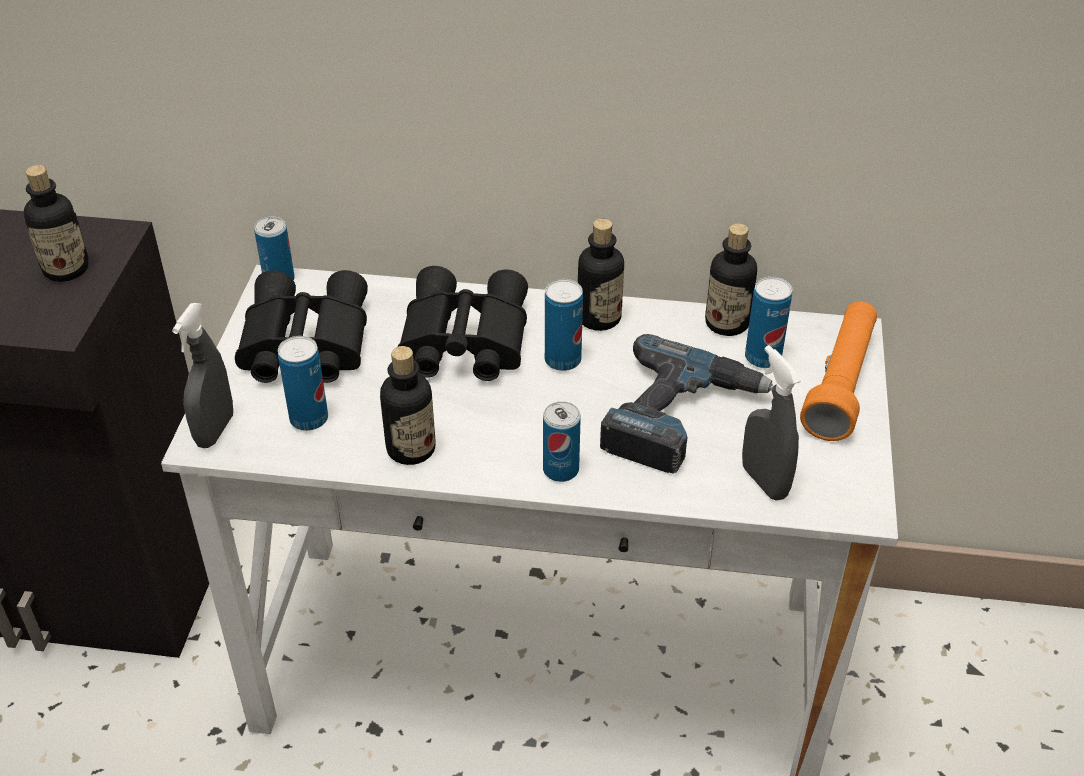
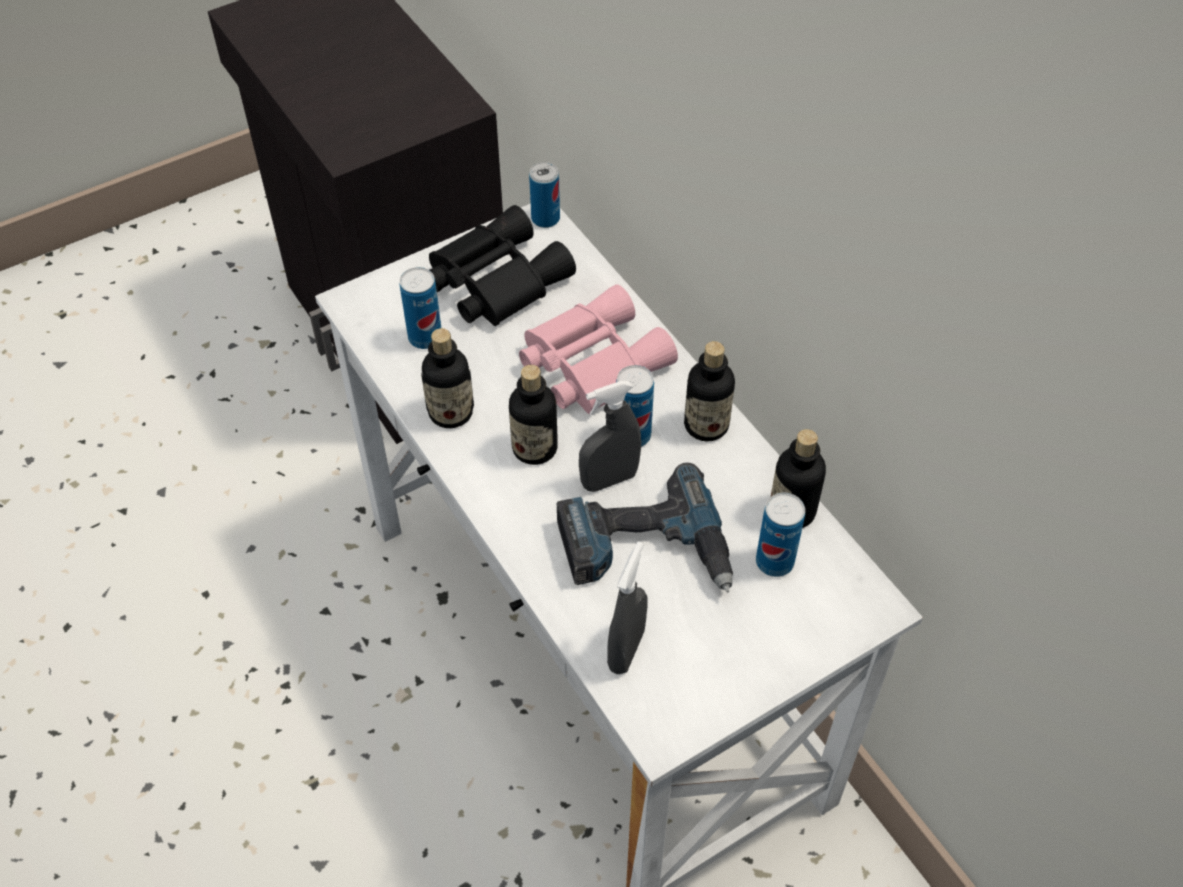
camera: 50 degrees right, 10 degrees up
(66, 269) = (403, 113): bottle -> bottle (534, 448)
(215, 430) = (367, 299): grey spray bottle -> grey spray bottle (609, 480)
(461, 341) = (590, 362): black binoculars -> pink binoculars
(561, 470) = (514, 512): can -> none
(841, 384) = (800, 636): orange flashlight -> none

